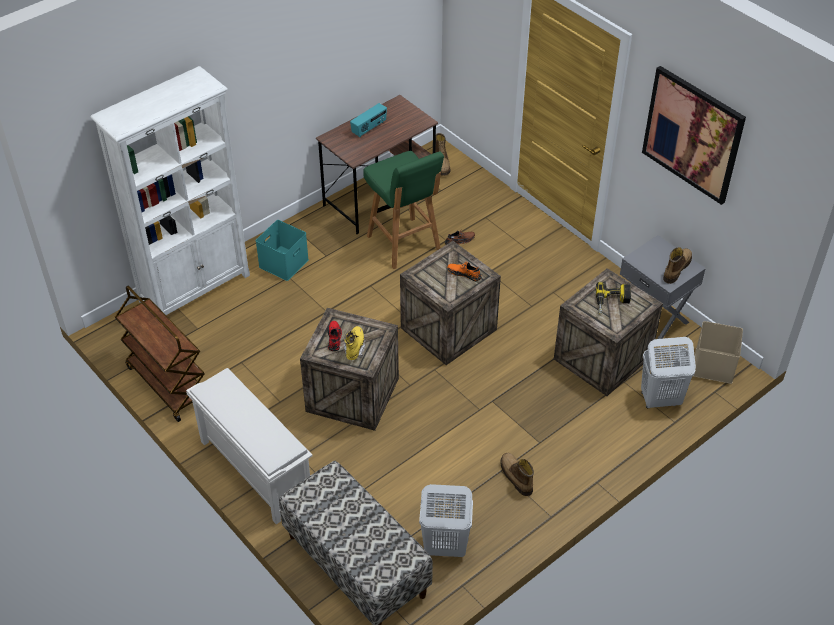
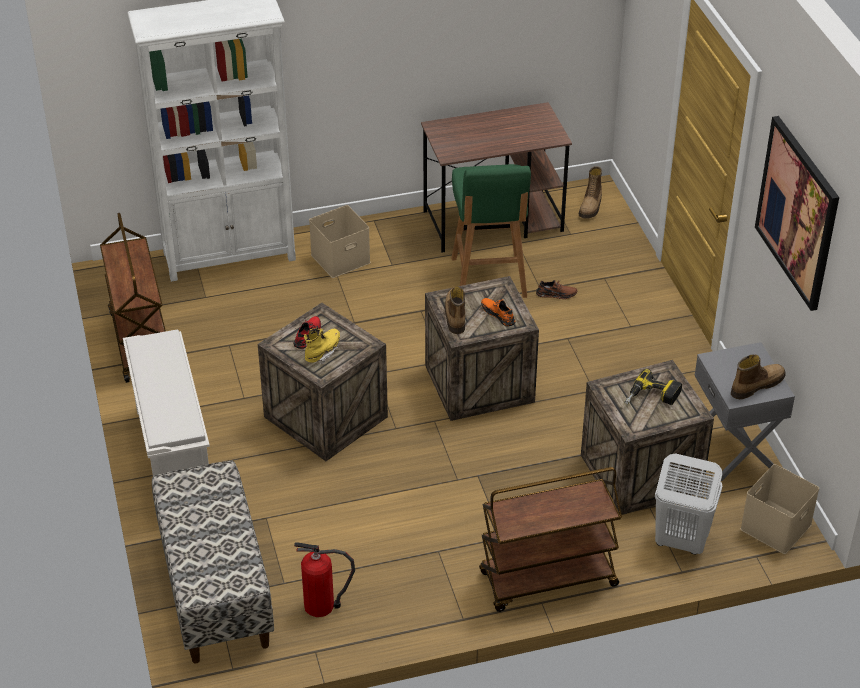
camera: 25 degrees right, 5 degrees down
(283, 262) = (341, 258): turquoise storage box -> beige storage box
(369, 128) = (487, 128): radio -> none
(444, 546) = (322, 605): white laundry basket -> fire extinguisher
(515, 477) = (450, 563): boot -> boot (455, 314)
(590, 463) = (547, 580): none -> brown cart

